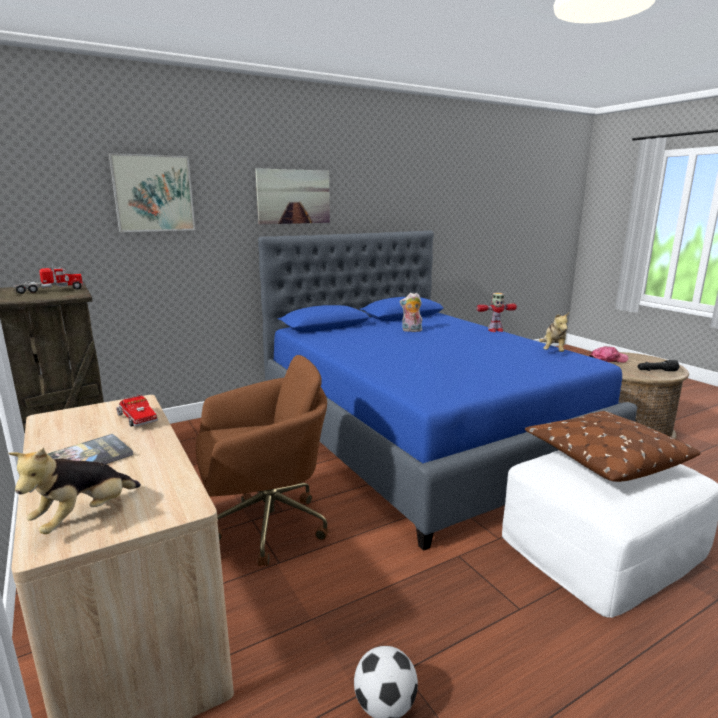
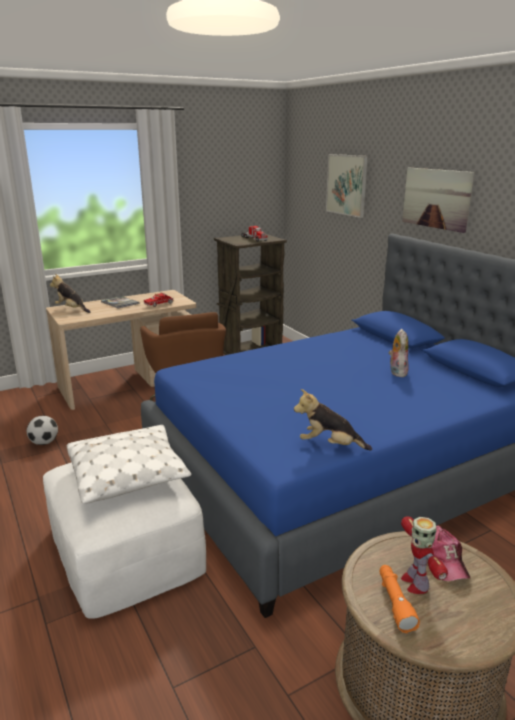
camera: 90 degrees right, 5 degrees up
(495, 330) = (426, 420): toy robot -> toy robot (415, 582)
(604, 458) = (128, 474): brown pillow -> white pillow
(656, 371) = (395, 602): black flashlight -> orange flashlight

